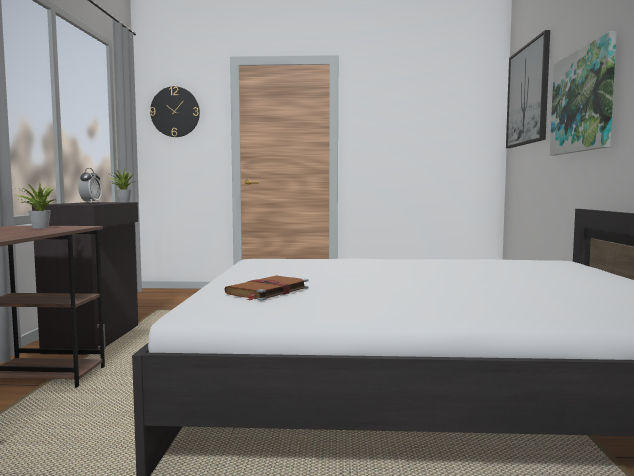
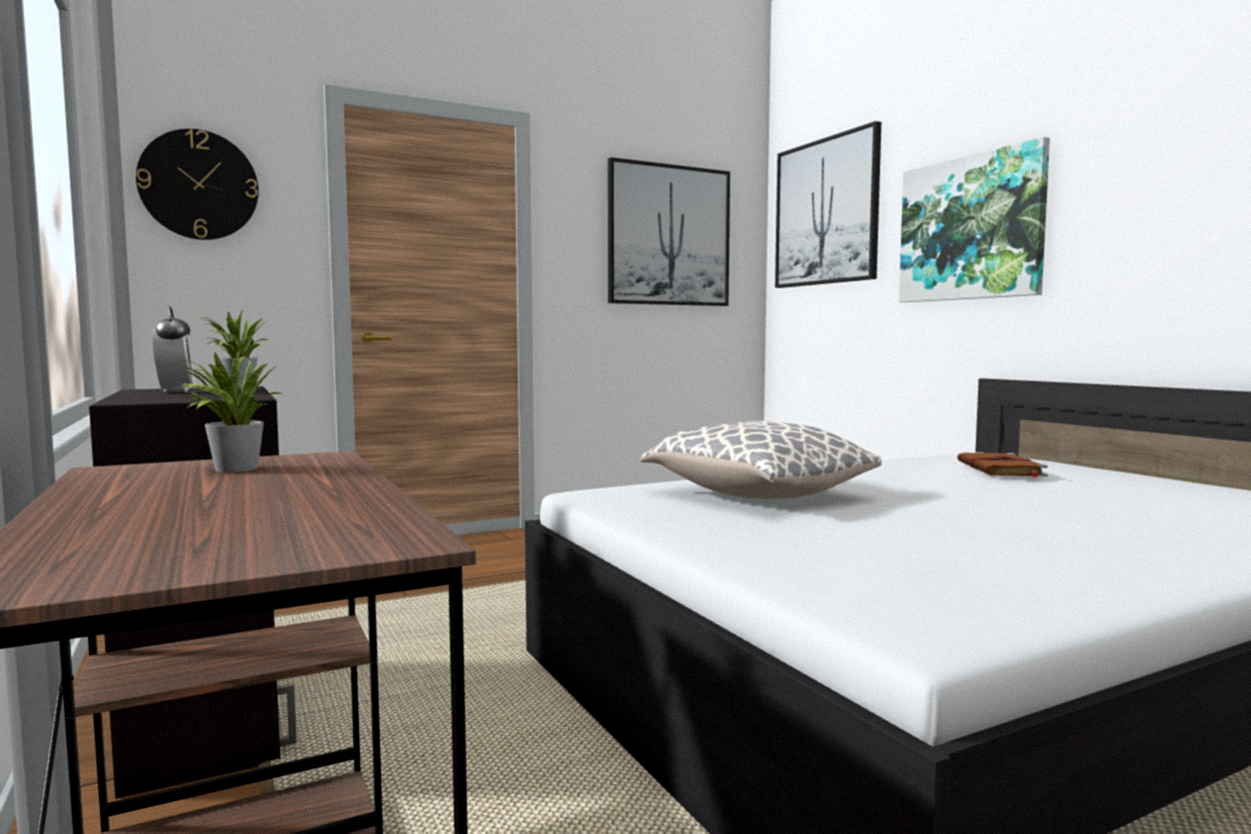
camera: 30 degrees left, 0 degrees up
(267, 291) = (870, 560): brown book -> brown book (1001, 469)
(327, 267) = (758, 495): none -> pillow
(429, 118) = (669, 235): none -> picture

